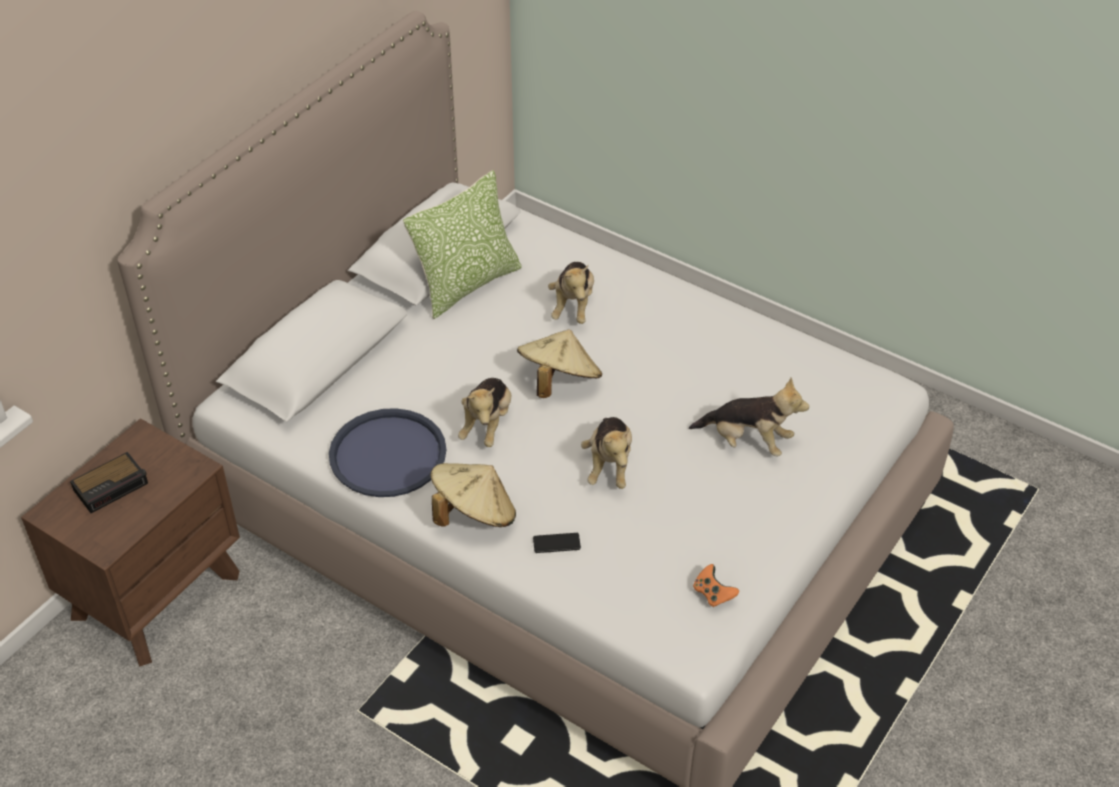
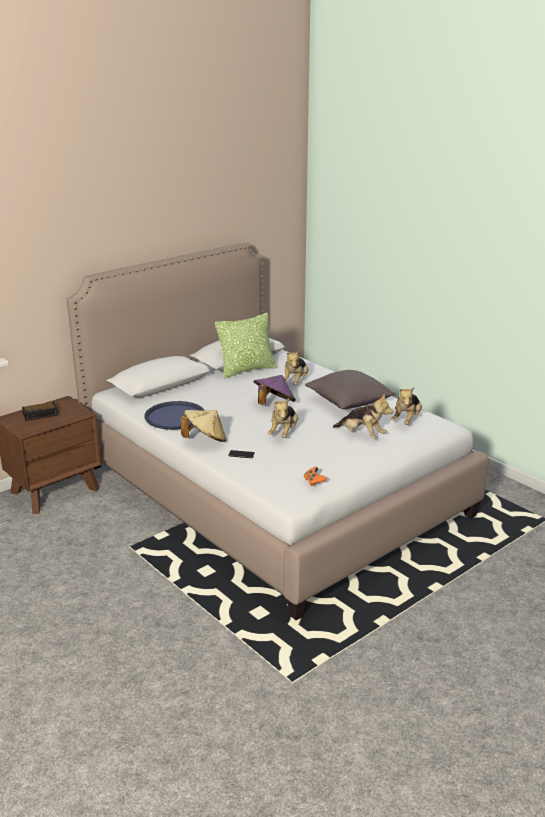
camera: 15 degrees right, 20 degrees down
(487, 424) = (230, 413): plush toy -> plush toy (407, 420)
(558, 382) = (274, 404): beige hat -> purple hat
(692, 350) = (349, 402): none -> grey pillow

